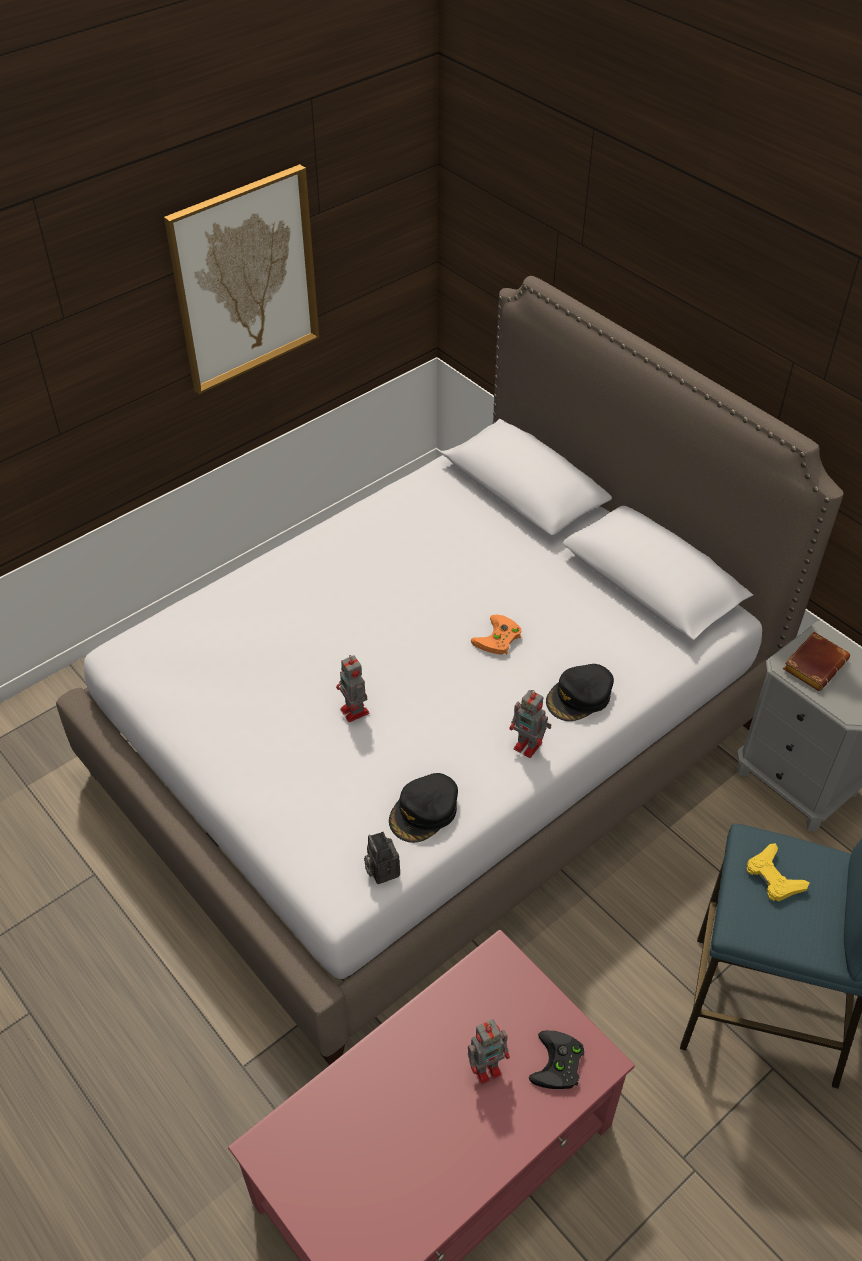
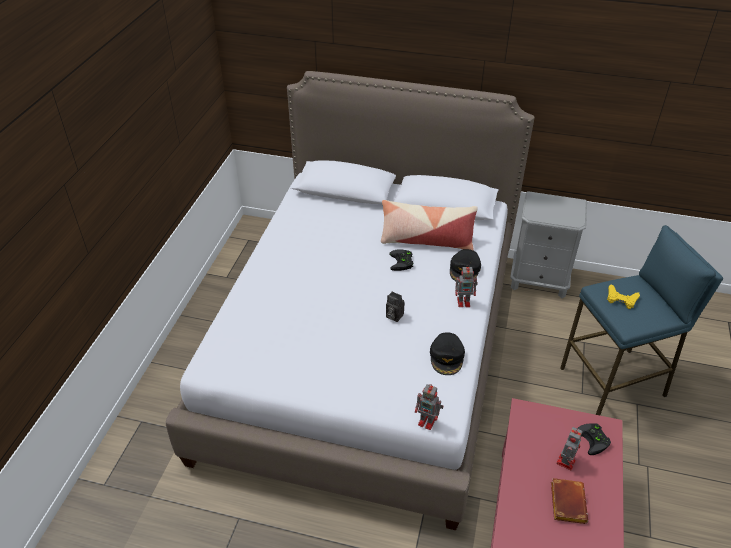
camera: 35 degrees left, 5 degrees down
(245, 280) = (154, 121): picture -> none
(355, 712) = (366, 329): toy robot -> toy robot (428, 422)
(381, 870) = (453, 394): camera -> camera (393, 316)
(498, 639) = (402, 262): orange game controller -> black game controller
(566, 624) = (426, 241): none -> pillow
(814, 663) = (542, 209): brown book -> brown book (566, 502)

